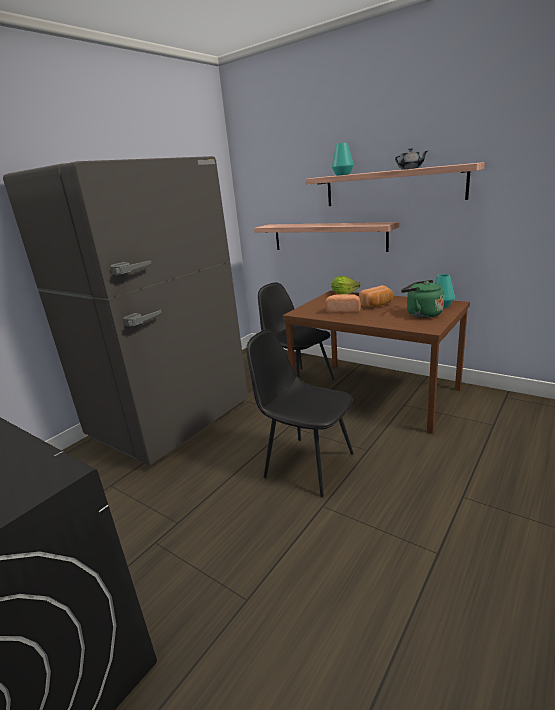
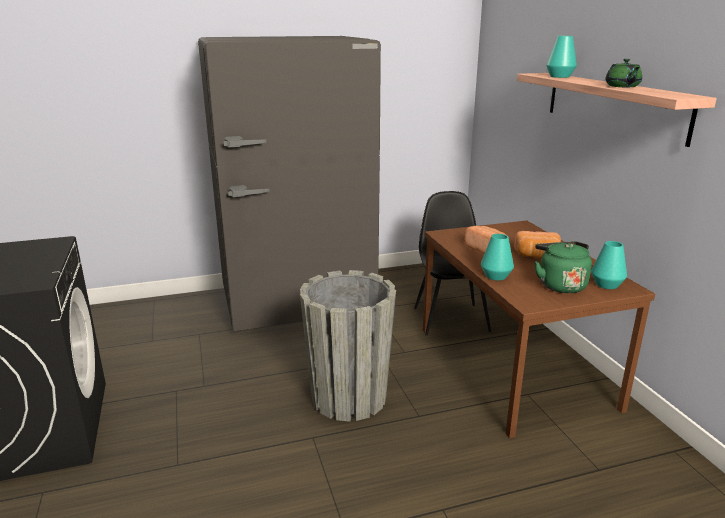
camera: 35 degrees right, 0 degrees up
(307, 464) = (349, 397): black chair -> grey planter
(327, 237) = (543, 151): shelf -> none
(344, 293) = (532, 229): lettuce -> none
(381, 322) = (496, 276): none -> turquoise vase
(410, 168) = (622, 86): grey teapot -> green teapot

